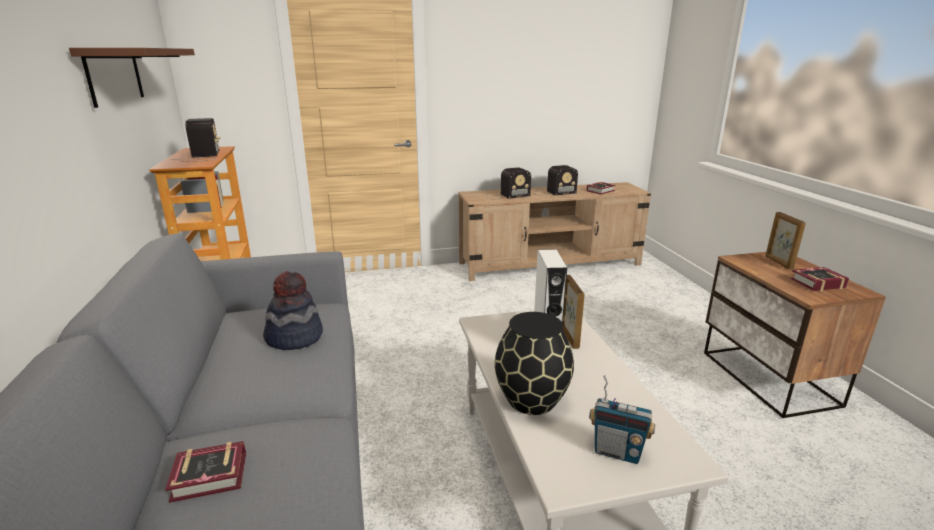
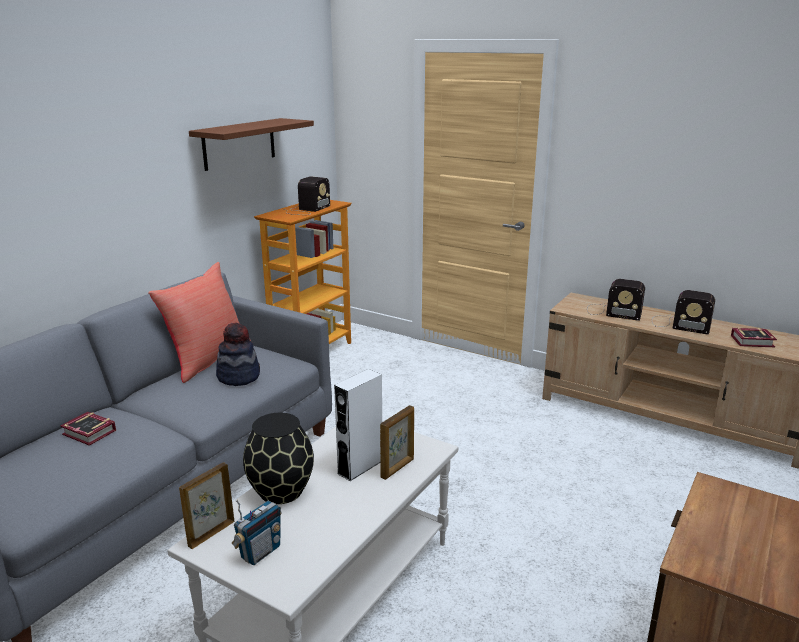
camera: 45 degrees right, 0 degrees up
(221, 338) = (208, 359): none -> red pillow
(617, 452) = (260, 552): radio -> radio turned 120 degrees counterclockwise
(778, 262) = (761, 515): picture frame -> picture frame (210, 533)
(814, 283) = (743, 556): book -> none

